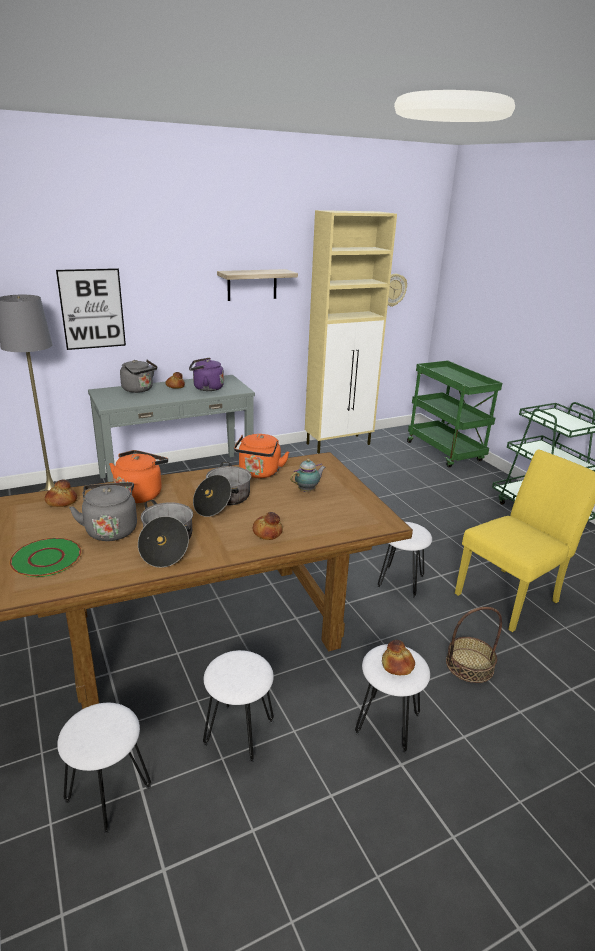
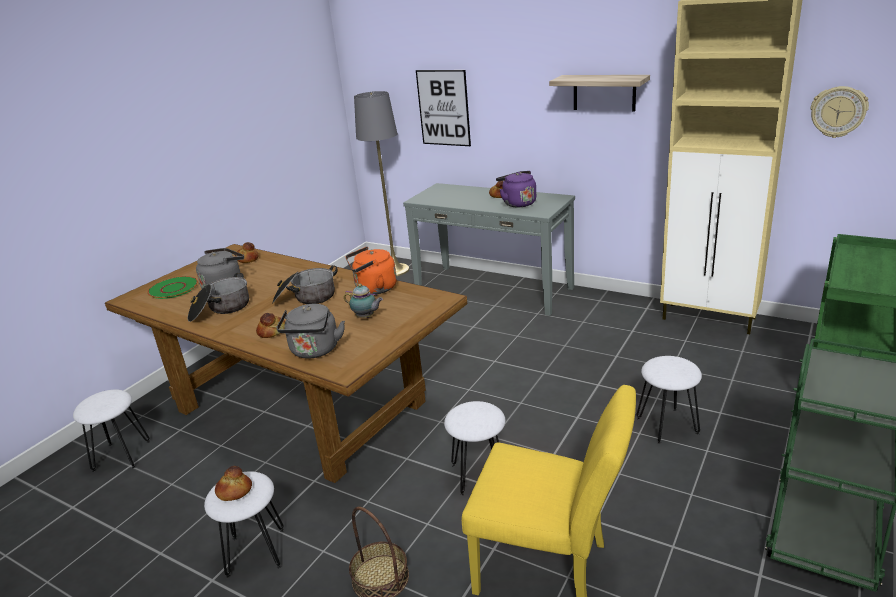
camera: 60 degrees right, 0 degrees up
(139, 390) = (466, 192): grey kettle -> grey kettle (314, 351)
(140, 494) = (285, 271): orange kettle -> none
(238, 732) = (200, 479): white stool -> white stool (666, 425)

